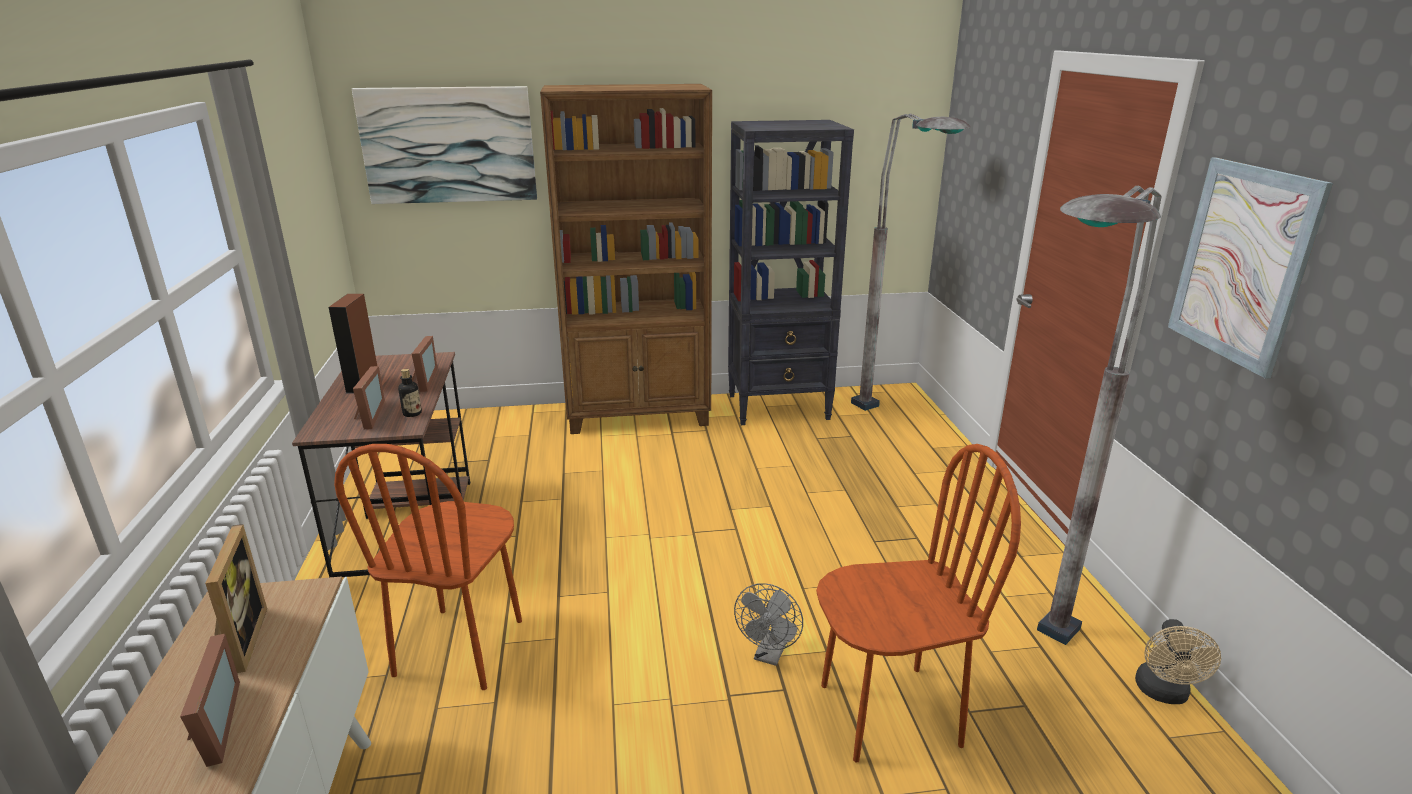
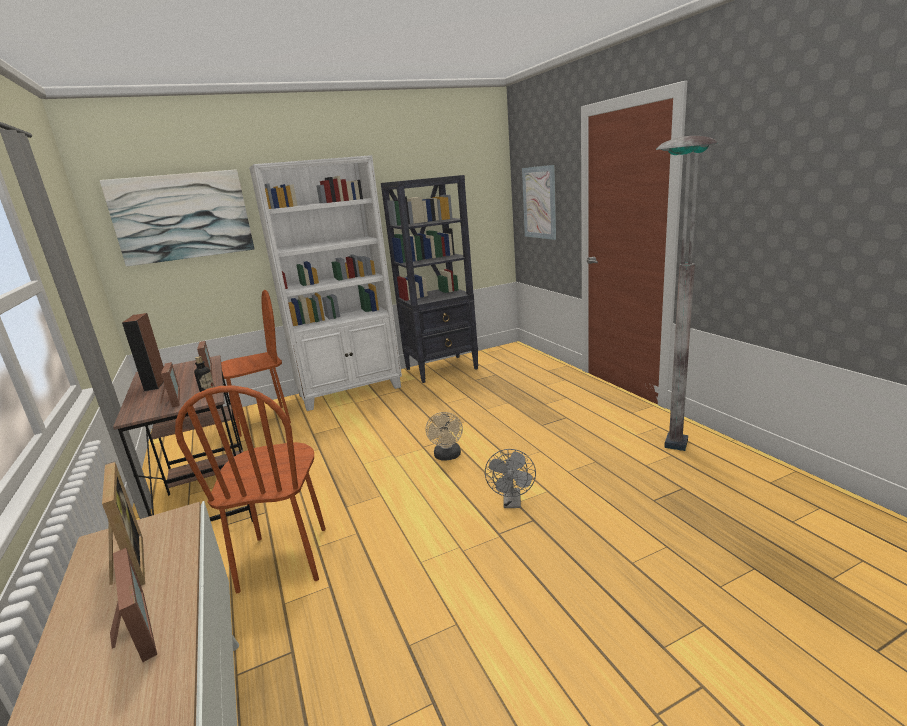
camera: 15 degrees left, 5 degrees down
(639, 415) = (351, 391): brown bookcase -> white bookcase
(889, 713) = (607, 515): brown chair -> brown chair (262, 421)
(894, 421) = (517, 362): grey floor lamp -> none
(1163, 694) = (752, 461): beige fan -> beige fan (447, 456)
(1242, 264) = (741, 187): picture -> picture (539, 202)

